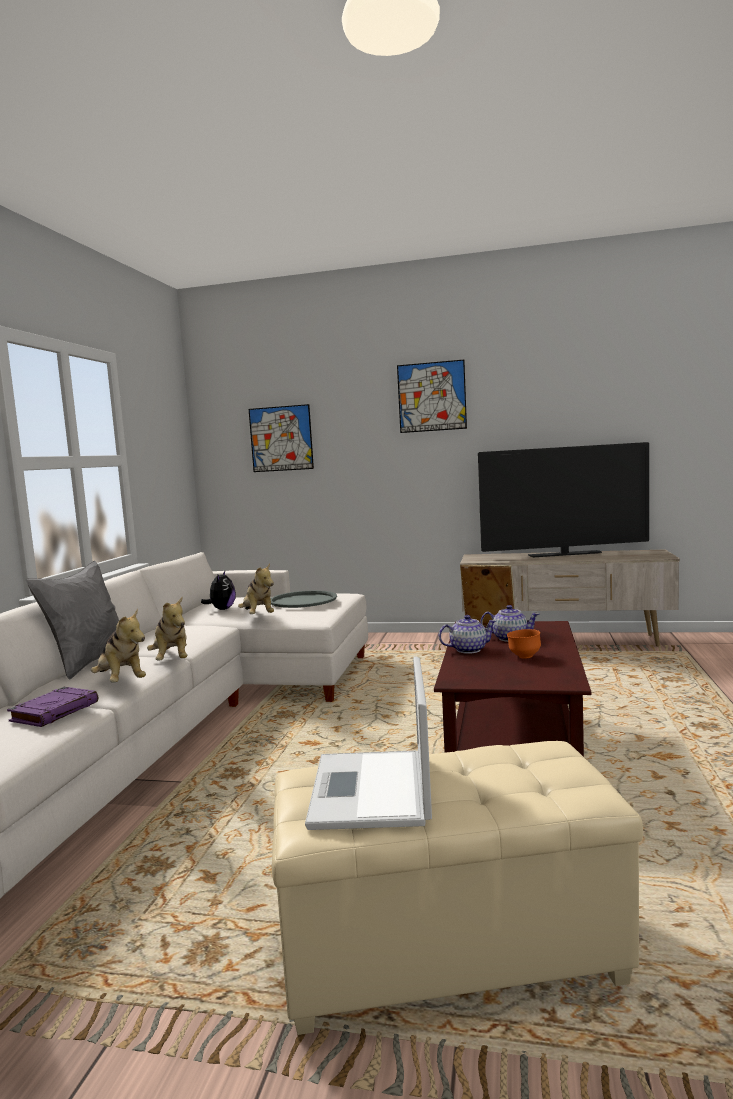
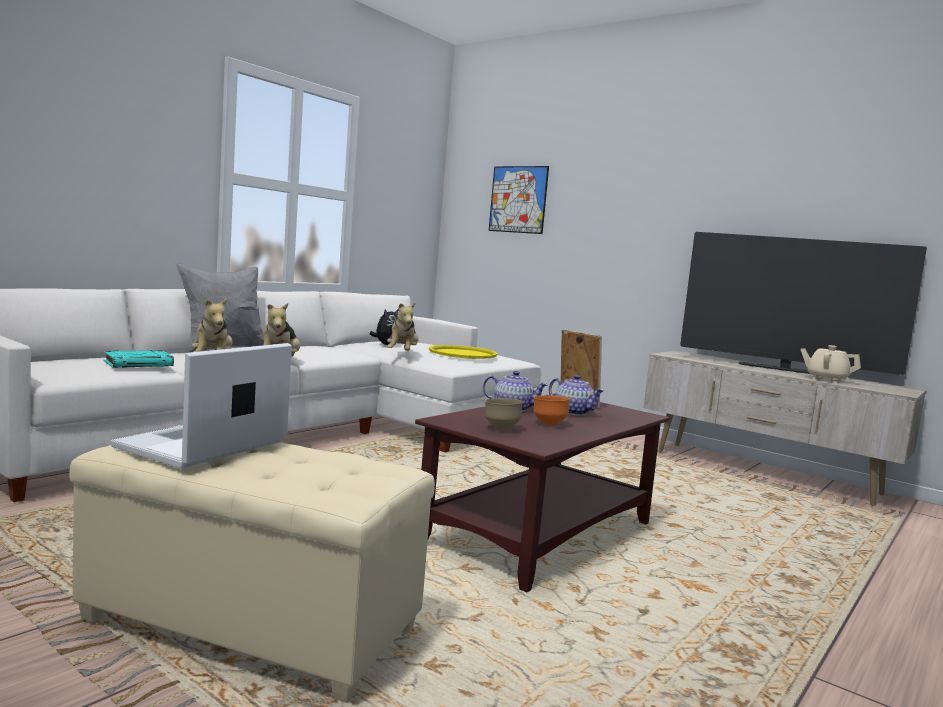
camera: 25 degrees right, 0 degrees up
(55, 711) = (139, 364): purple book -> turquoise book
(303, 600) = (463, 353): grey tray -> yellow tray
(431, 396) = (671, 167): picture -> none
(508, 674) = (501, 428): none -> brown bowl
(607, 557) = (826, 380): none -> beige teapot

